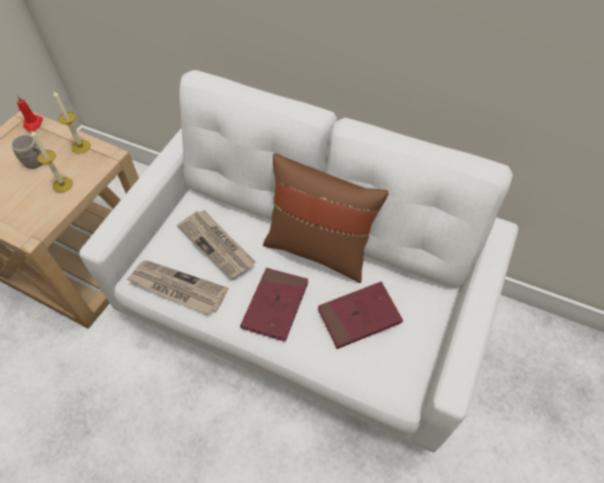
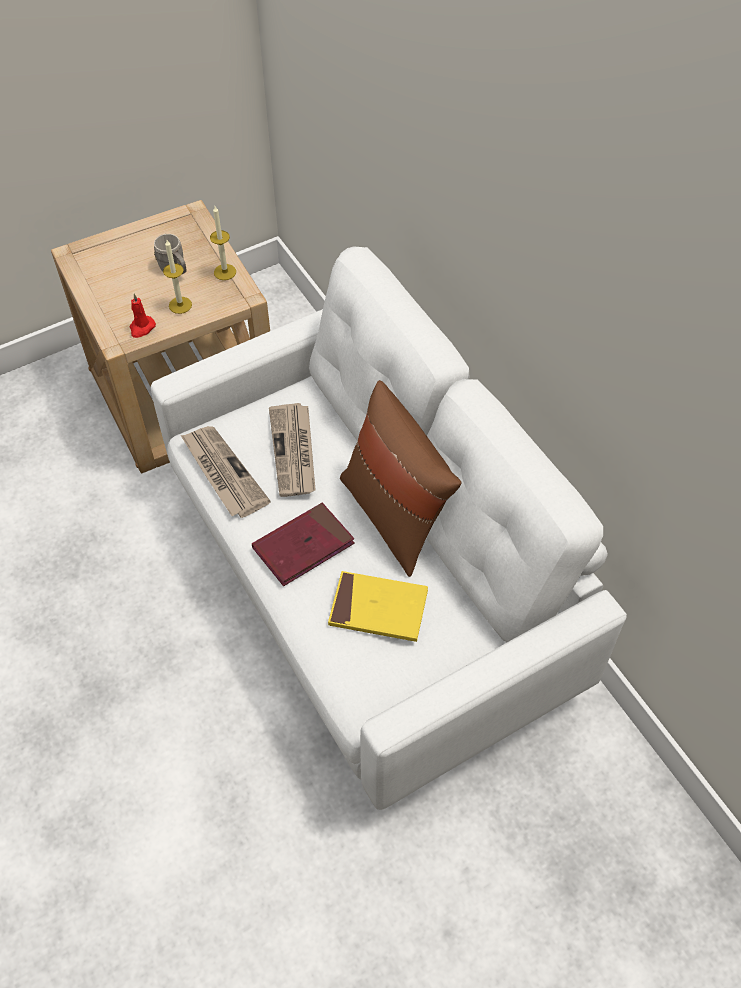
camera: 35 degrees right, 0 degrees up
(33, 124) = (197, 223): red candle -> red candle (142, 328)
(359, 316) = (378, 609): red book -> yellow book

